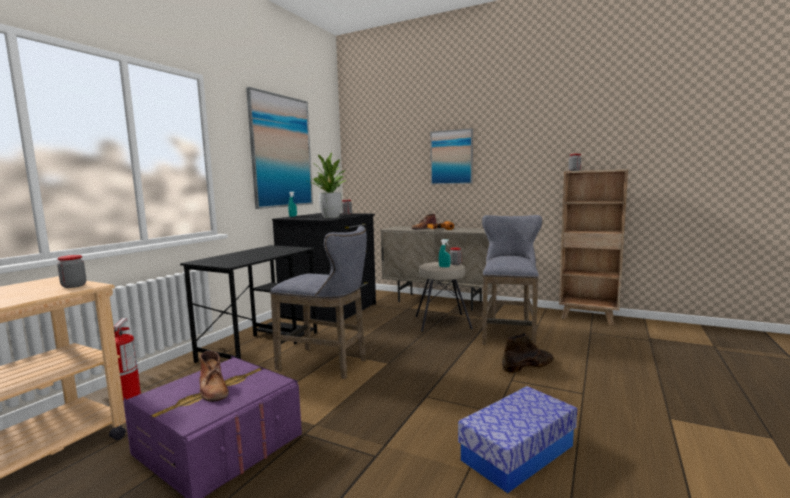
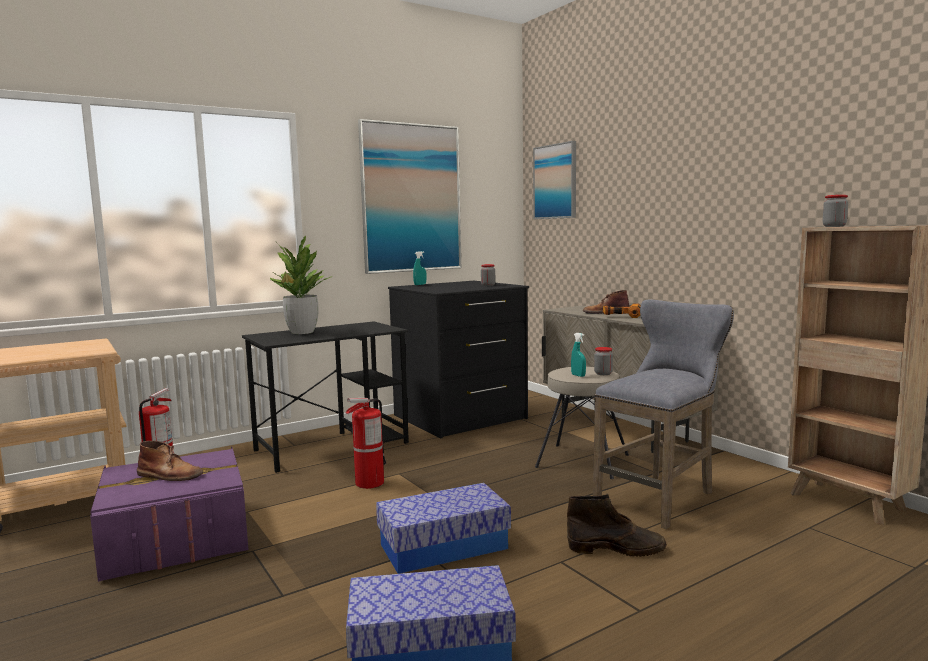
camera: 30 degrees right, 0 degrees up
(74, 286) = (89, 349): jar -> none
(213, 389) = (170, 475): brown boot -> brown boot turned 75 degrees counterclockwise
(327, 364) = (369, 483): grey stool -> fire extinguisher
(331, 217) = (451, 289): potted plant -> potted plant (302, 332)
(436, 391) = (443, 547): none -> storage box
(451, 157) = (656, 200): picture -> picture (555, 181)

